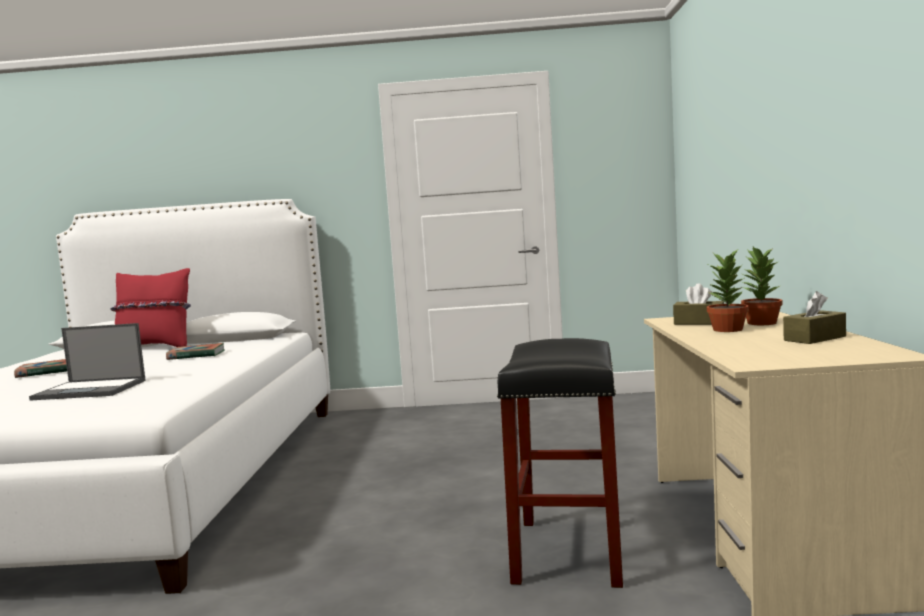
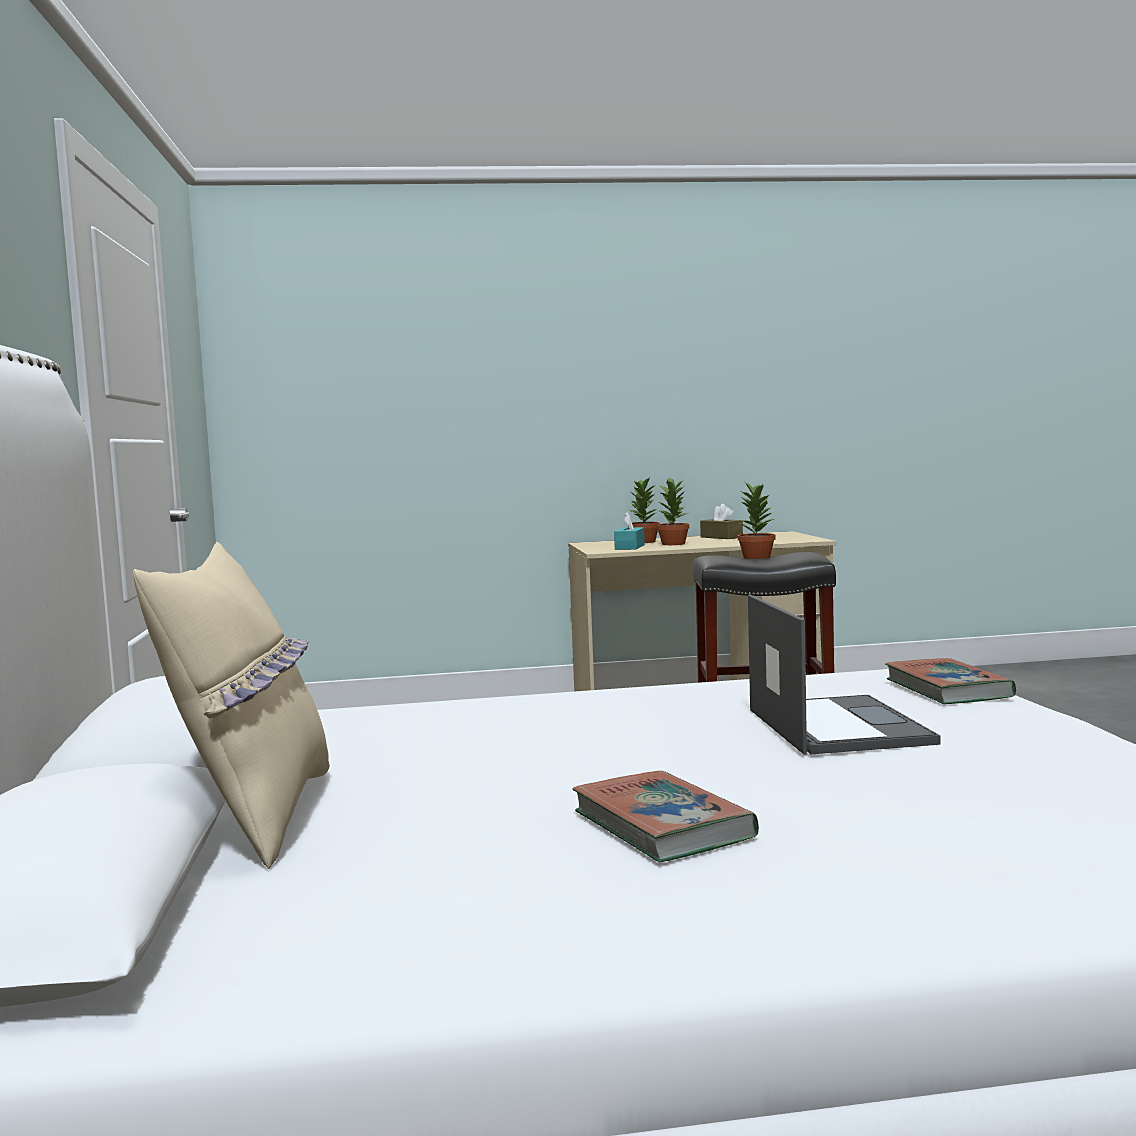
camera: 100 degrees left, 0 degrees up
(155, 347) = (255, 817): red pillow -> beige pillow
(196, 355) = (474, 735): book -> book (948, 689)
(560, 350) = (756, 557): none -> potted plant
(699, 322) = (629, 547): brown tissue box -> turquoise tissue box

